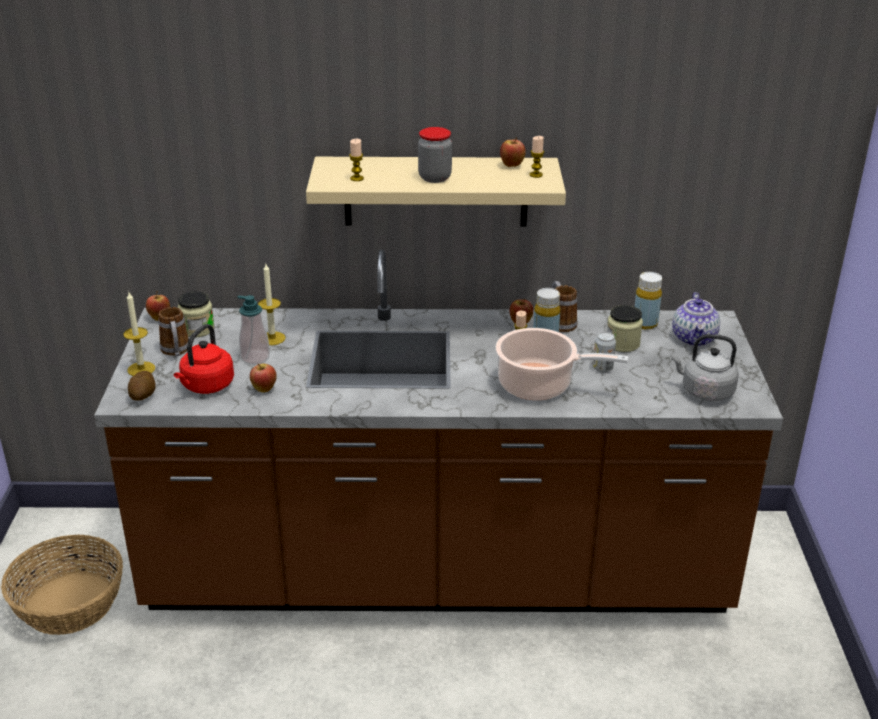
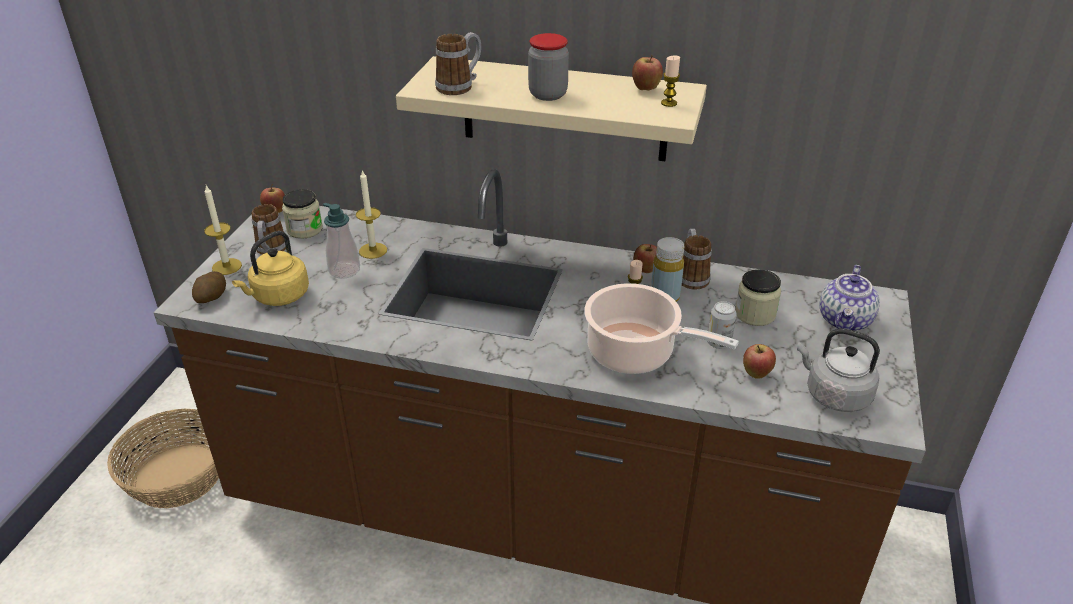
camera: 15 degrees right, 5 degrees up
(206, 386) = (278, 297): red kettle -> yellow kettle
(264, 390) = (334, 310): apple -> apple (756, 374)
(357, 178) = (460, 86): candle -> mug
(645, 324) = (791, 292): yellow bottle -> none

